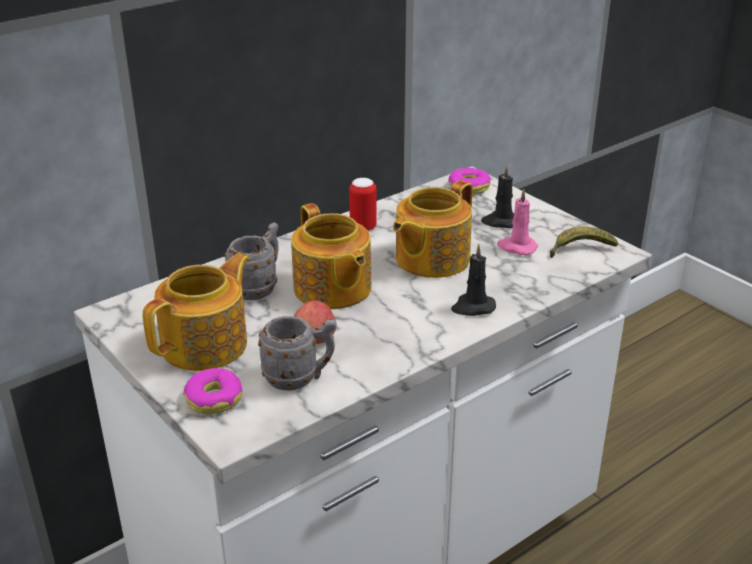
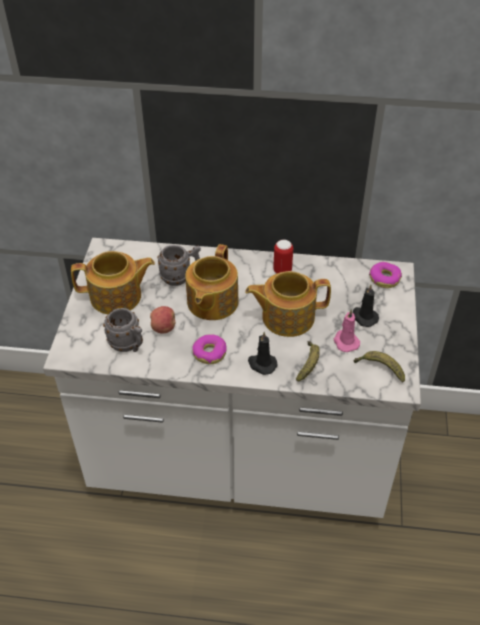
camera: 45 degrees right, 15 degrees up
(214, 399) = (83, 330): donut -> donut (210, 353)
(515, 281) = (308, 364): none -> banana

